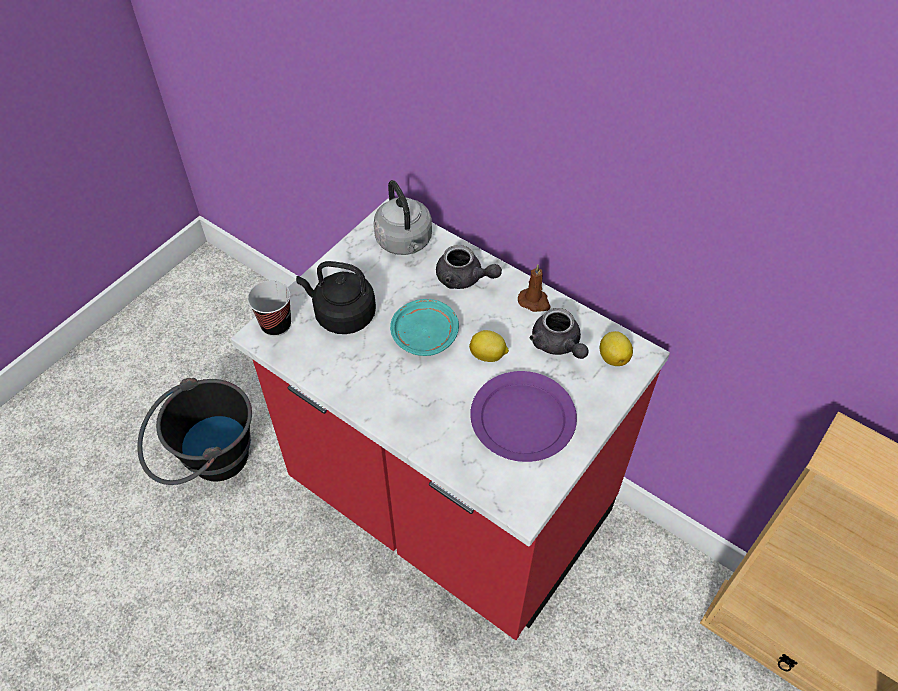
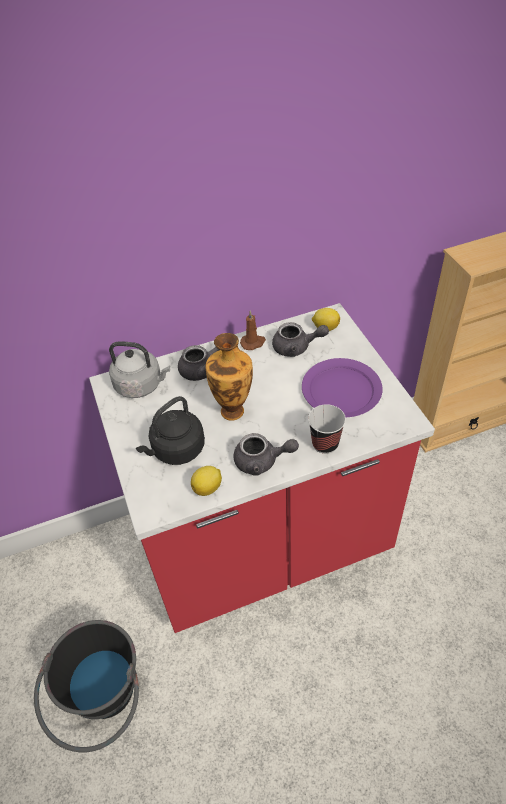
camera: 55 degrees left, 5 degrees down
(276, 325) = (150, 496): cup -> cup (325, 444)
(373, 393) = (262, 461): none -> grey teapot
(424, 334) = (233, 410): turquoise plate -> vase
(488, 356) = (278, 385): lemon -> lemon (208, 488)

